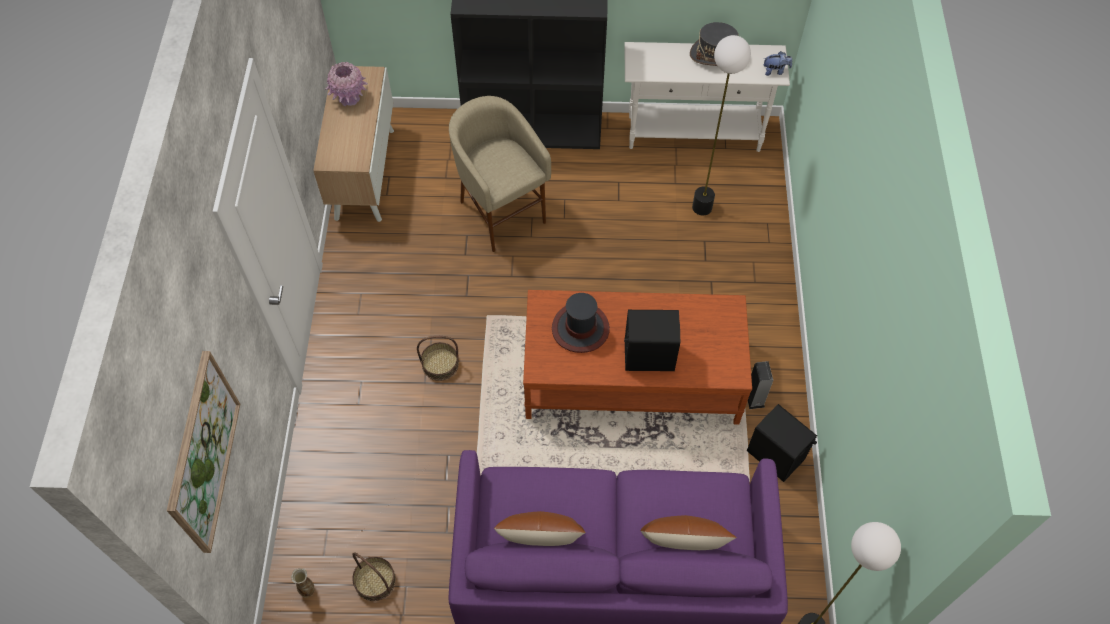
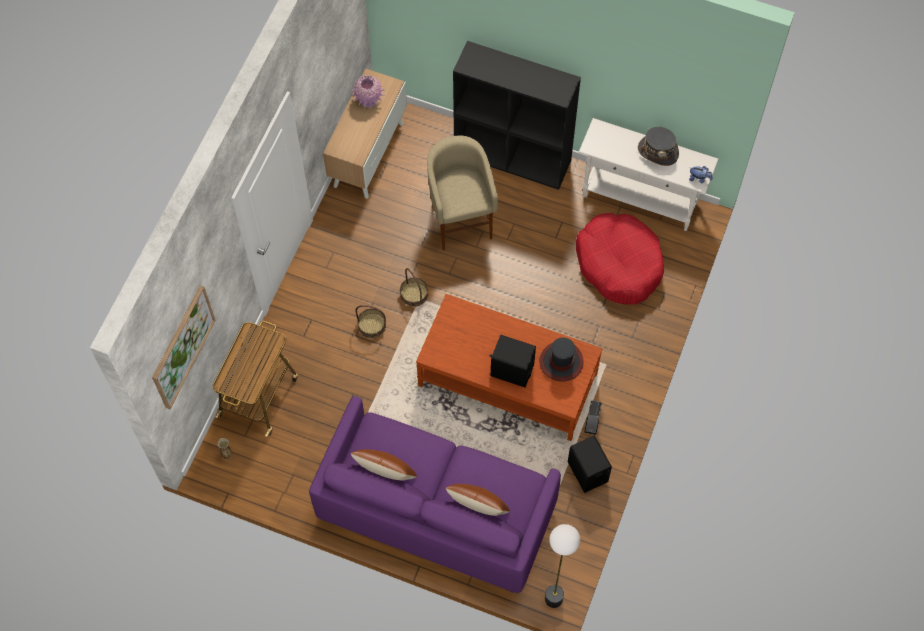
camera: 20 degrees right, 5 degrees up
(325, 496) = (259, 395): none -> cart
(375, 581) = (273, 464): basket -> basket (414, 294)
(580, 328) = (471, 335): hat -> hat (561, 362)
(702, 207) = (619, 264): floor lamp -> red dog bed

